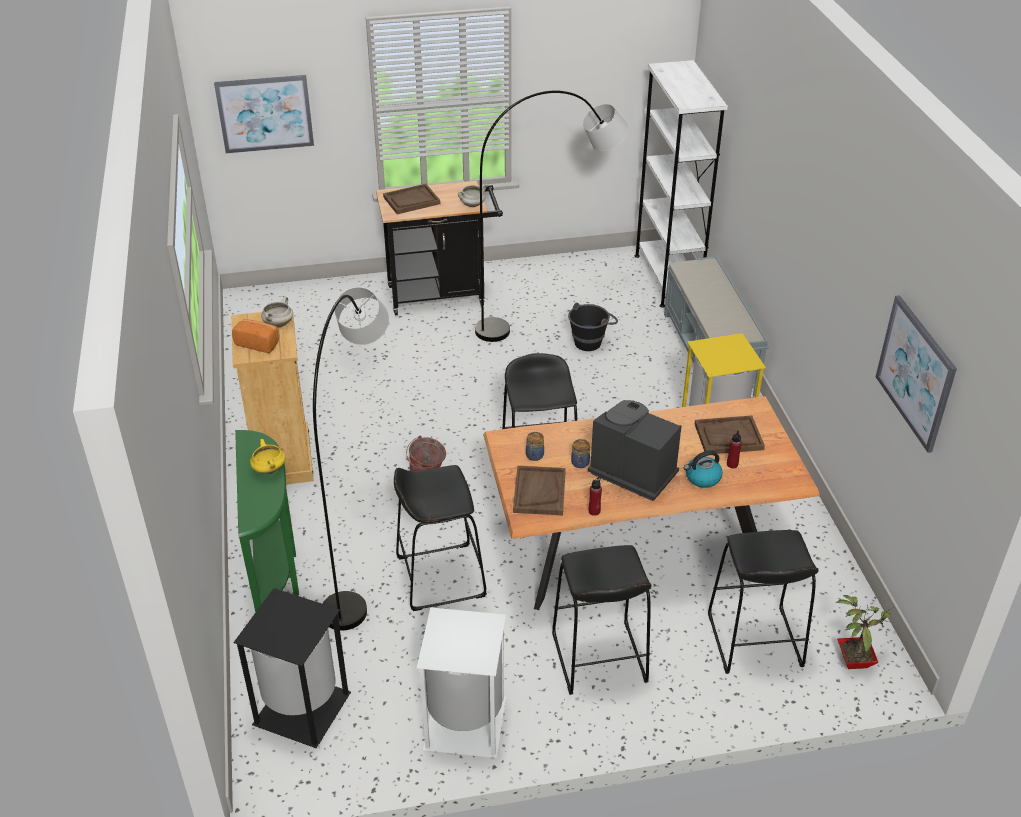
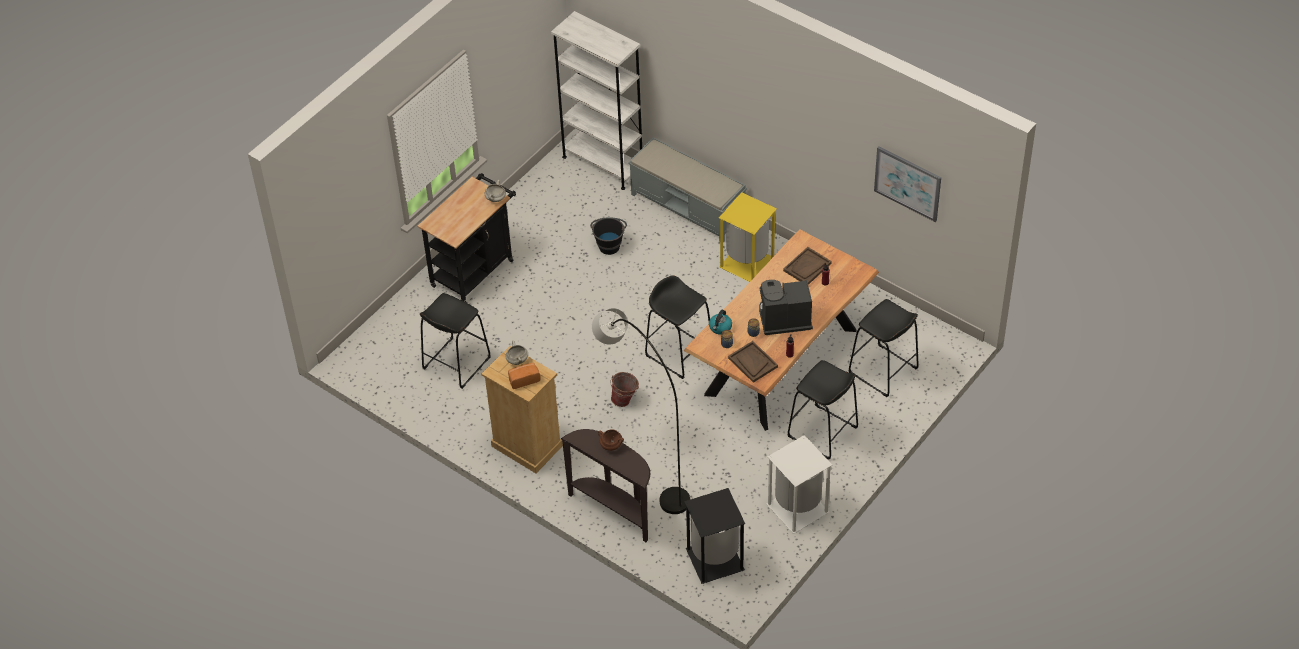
camera: 40 degrees left, 10 degrees up
(265, 113) = (337, 220): picture -> none
(268, 469) = (611, 445): yellow cooking pot -> brown cooking pot
(276, 575) = (614, 510): green console table -> brown console table
(411, 200) = (452, 219): brown tray -> none
(440, 576) = (699, 448): black stool -> black stool (456, 363)
(550, 314) = (562, 239): grey floor lamp -> none
(702, 478) = (819, 300): kettle -> kettle (720, 328)
(853, 660) = (935, 348): potted plant -> none

